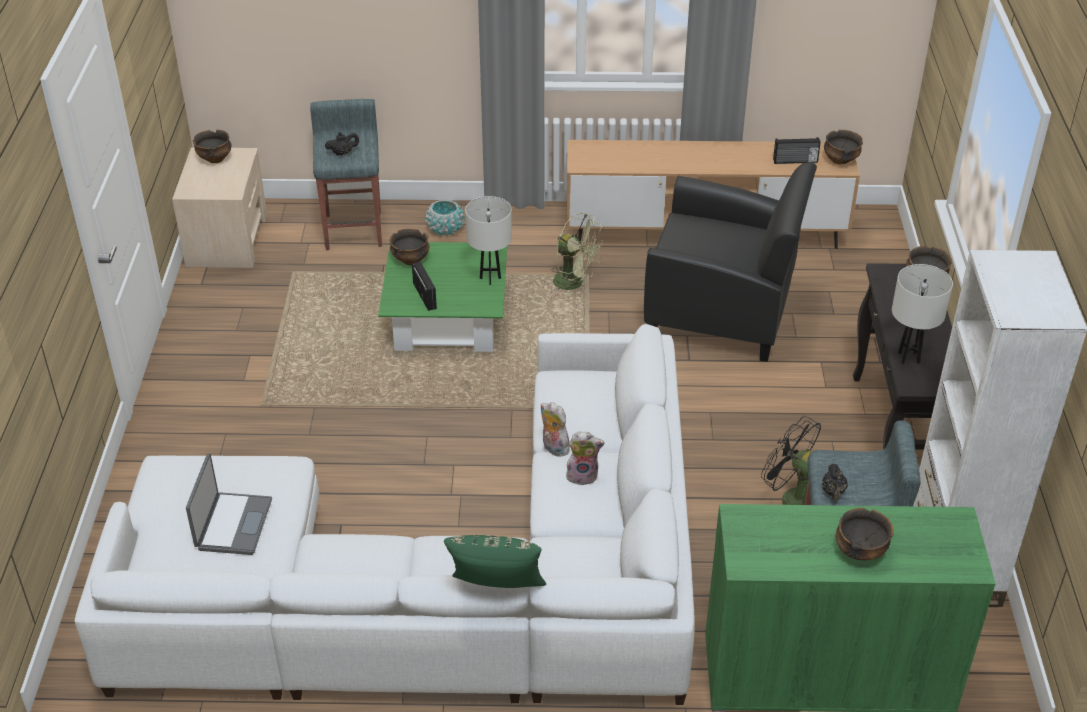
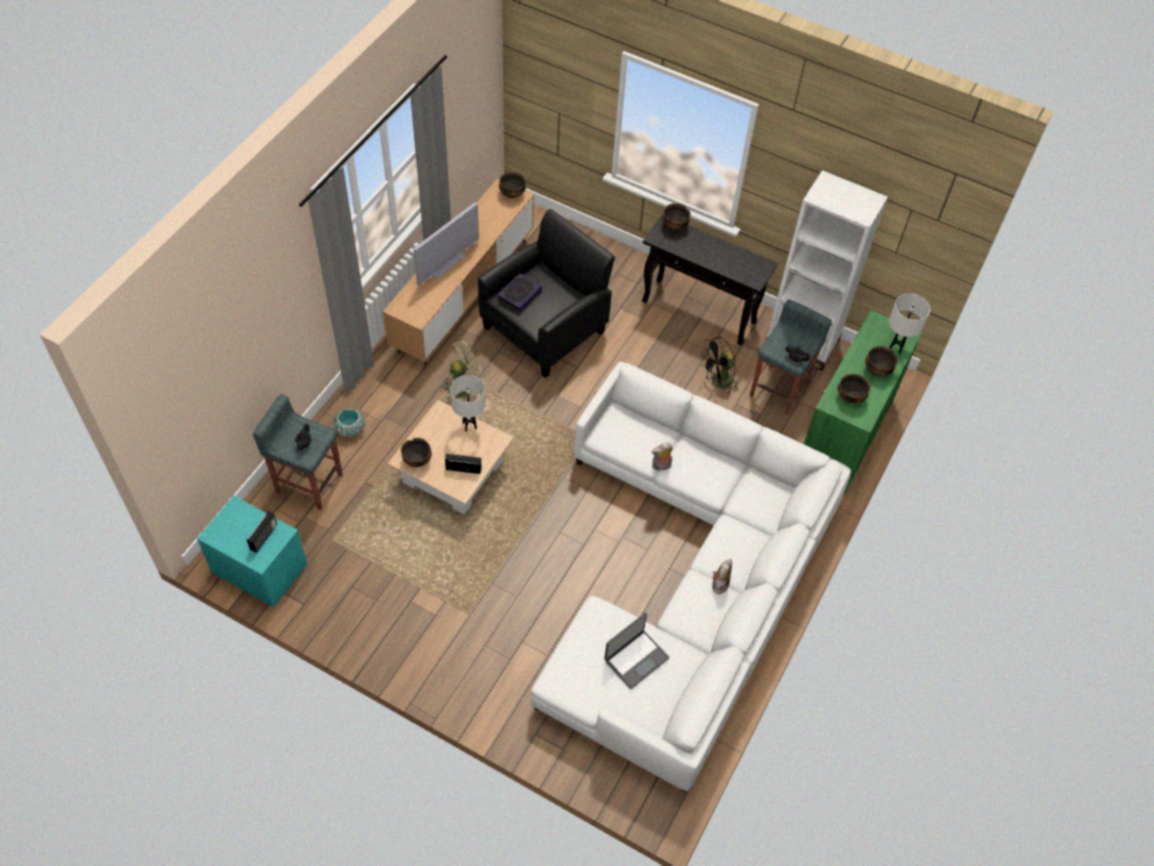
camera: 65 degrees left, 15 degrees up
(215, 158) = (227, 527): bowl -> bowl (850, 397)
(227, 240) = (259, 567): beige nightstand -> turquoise nightstand
(232, 524) = (635, 658): laptop -> laptop turned 105 degrees clockwise
(447, 320) = (453, 472): green coffee table -> beige coffee table
(496, 594) = (802, 540): green pillow -> none
(583, 475) = (694, 463): plush toy -> plush toy (719, 584)
(681, 154) = (446, 263): none -> television
(701, 229) = (519, 294): none -> book
(795, 161) = (497, 214): radio -> radio (264, 537)
(908, 357) = (732, 270): white table lamp -> white table lamp (896, 347)

